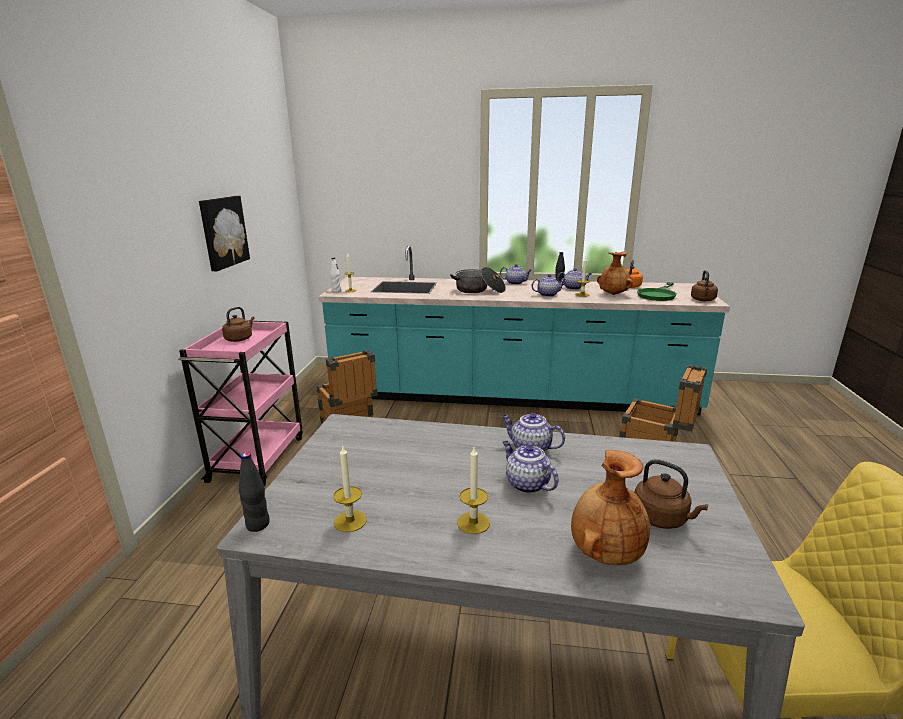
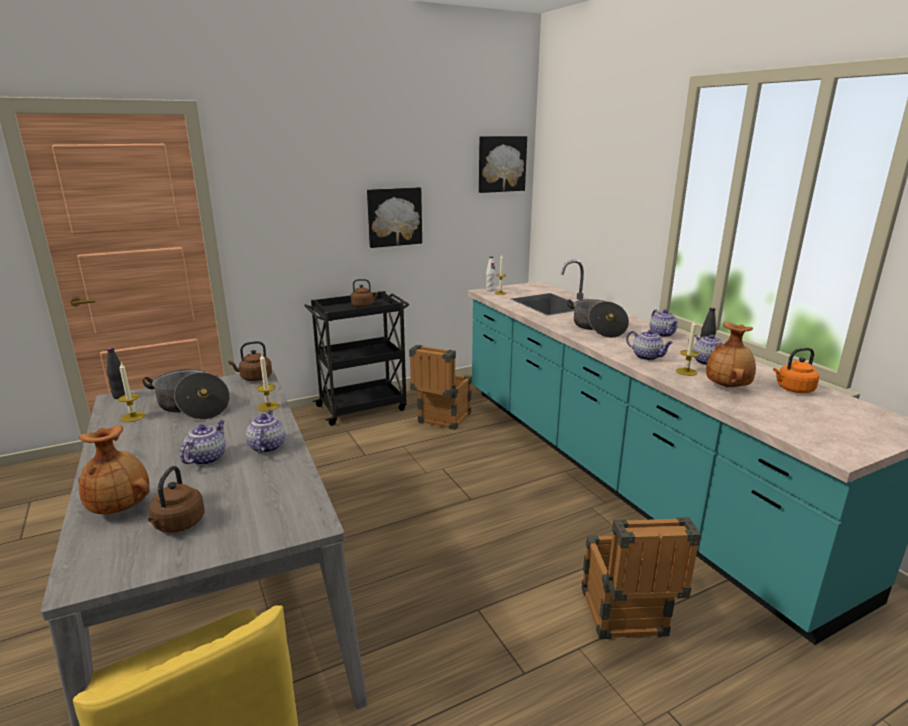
camera: 55 degrees right, 0 degrees up
(258, 457) = (363, 407): pink cart -> black cart
(279, 169) = (501, 164): none -> picture
(374, 475) = (192, 407): none -> cooking pot
(473, 523) = (144, 452): candle -> candle (268, 406)
(658, 294) = (793, 412): green frying pan -> none
(703, 300) = (836, 447): brown kettle -> brown kettle (254, 378)

